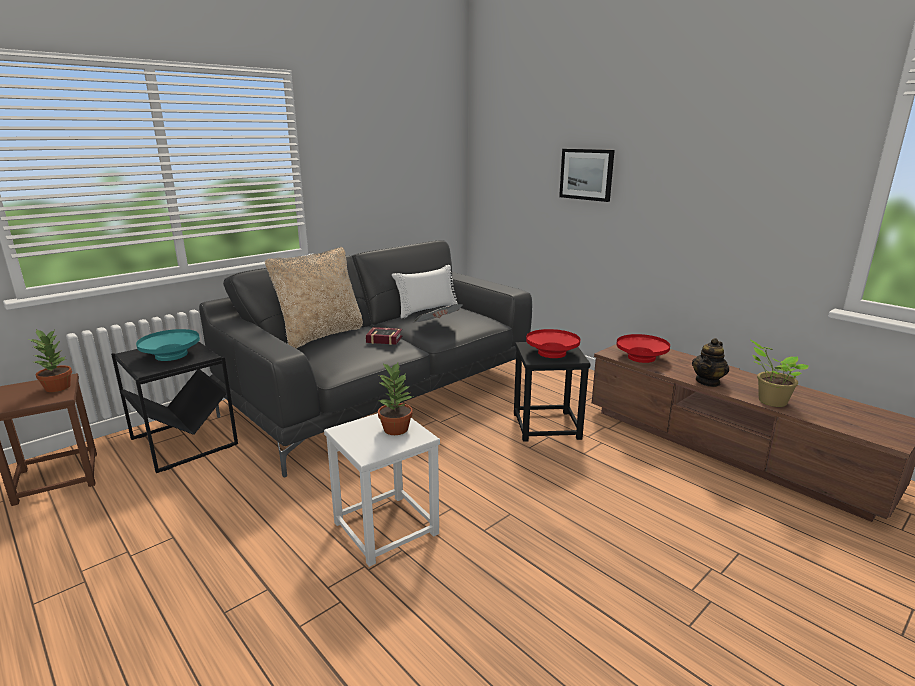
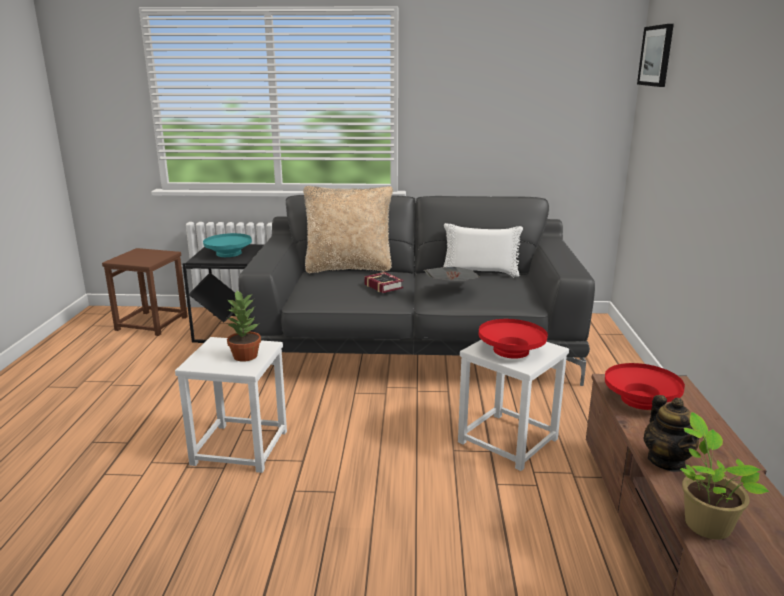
camera: 45 degrees right, 0 degrees up
(58, 387) = (156, 257): potted plant -> none
(546, 426) = (507, 441): black stool -> white stool
(586, 174) = (711, 132): picture -> picture (656, 56)
(708, 382) = (667, 461): teapot -> teapot turned 90 degrees counterclockwise

